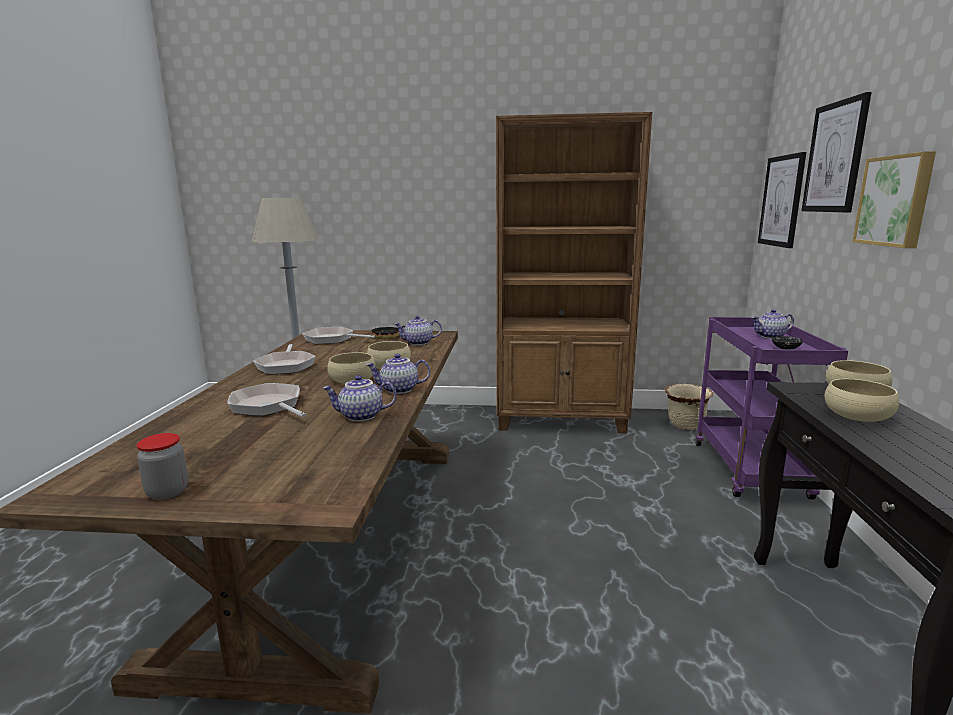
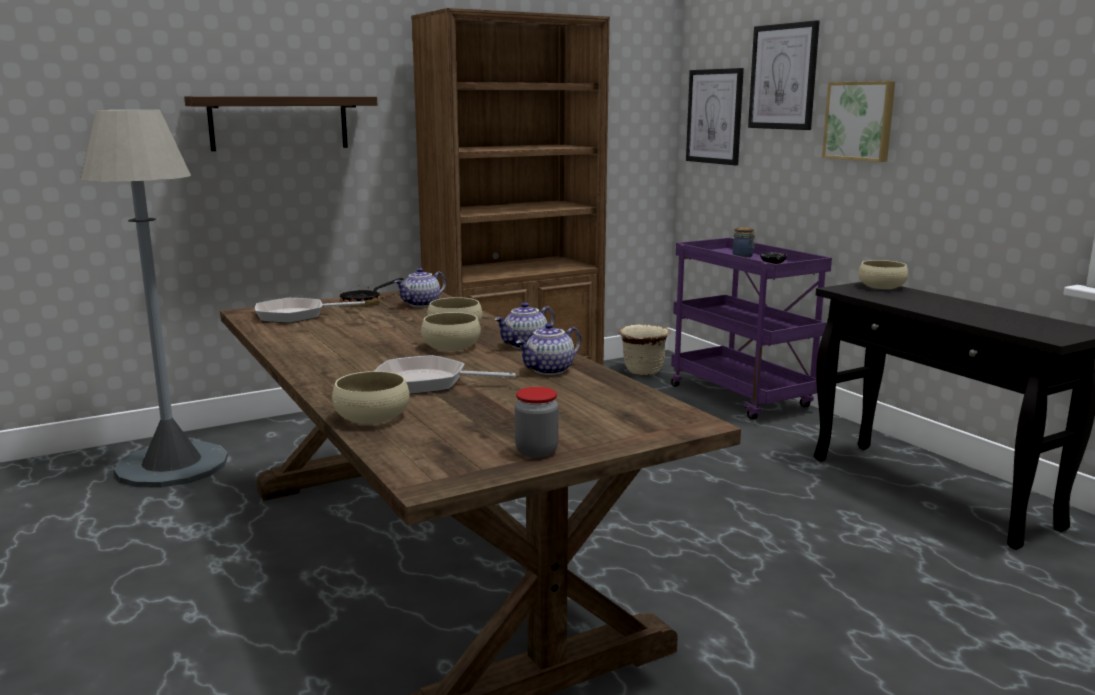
camera: 35 degrees left, 0 degrees up
(286, 365) = (323, 348): frying pan -> none
(403, 207) = (279, 123): none -> shelf
(770, 337) = (743, 256): teapot -> jar
(857, 415) = (907, 300): beige bowl -> beige bowl (372, 417)

